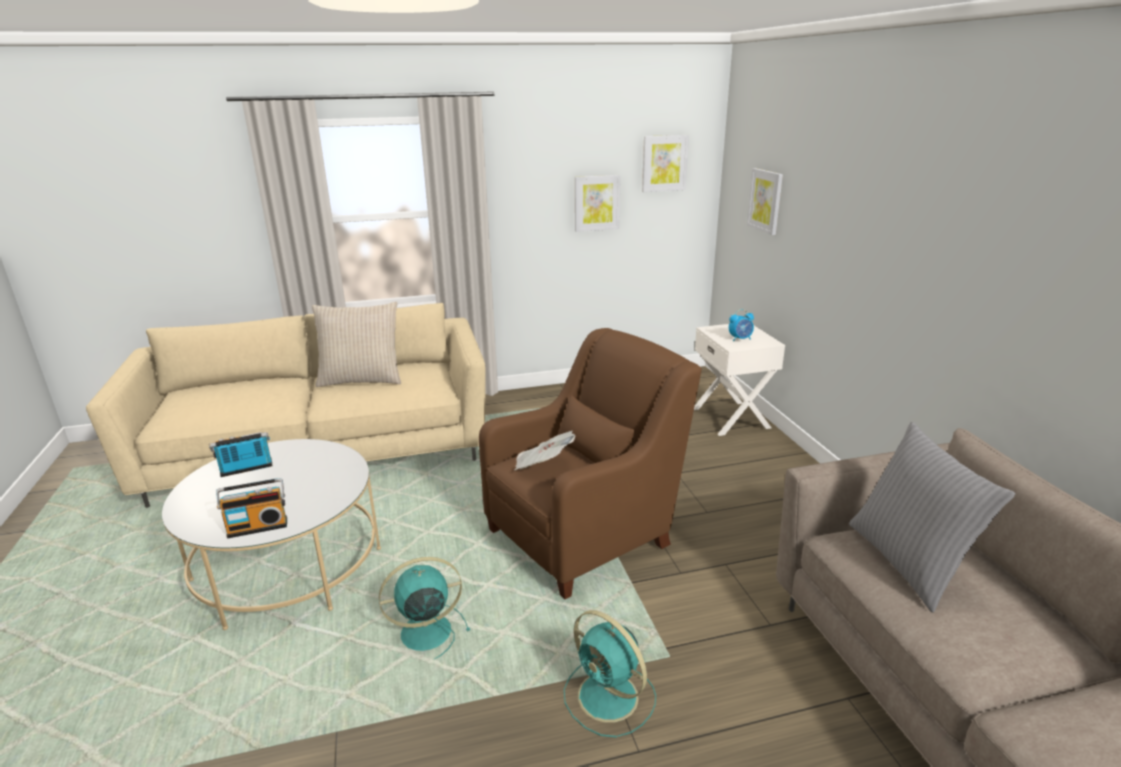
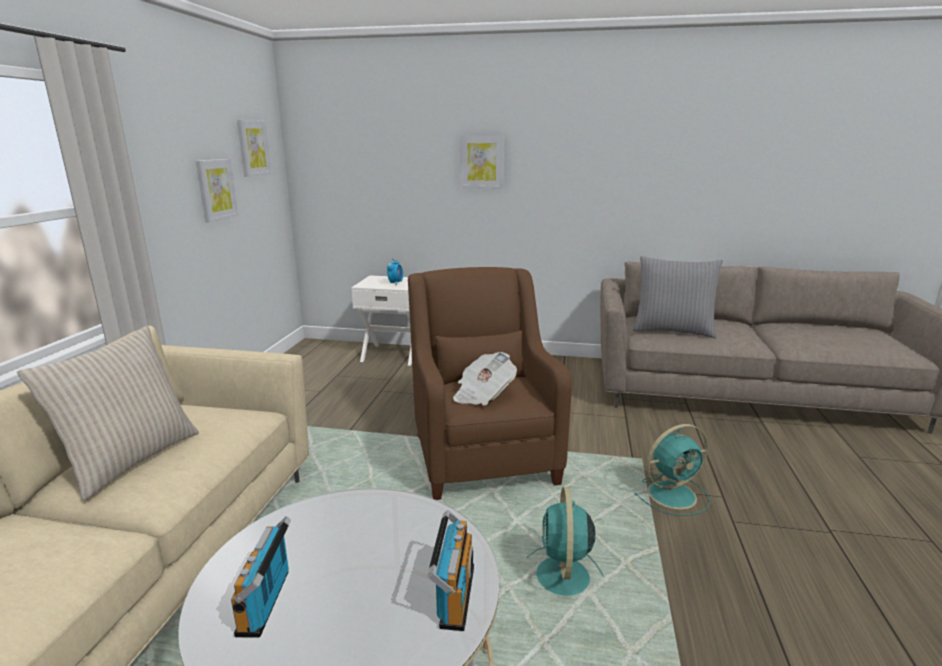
camera: 65 degrees left, 5 degrees down
(765, 201) = (363, 172): picture -> picture (482, 161)

